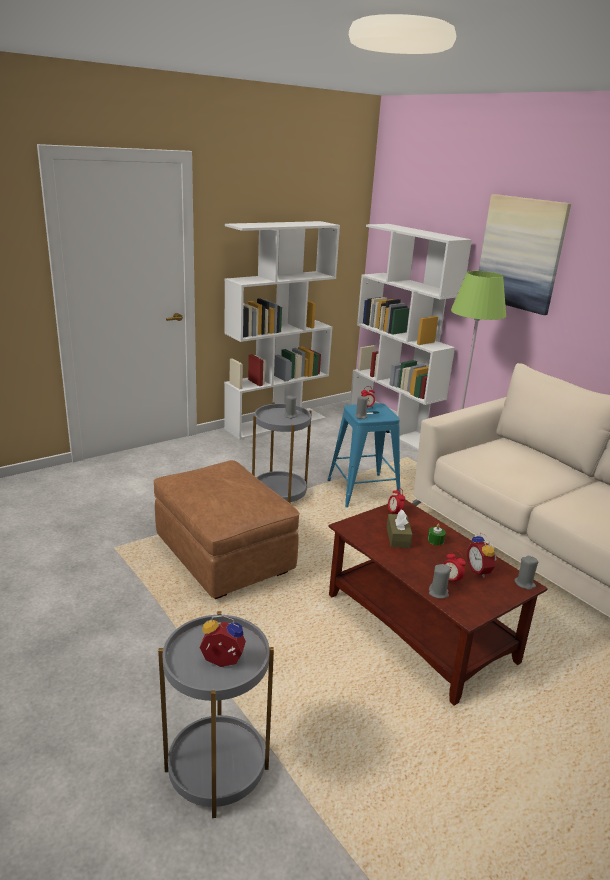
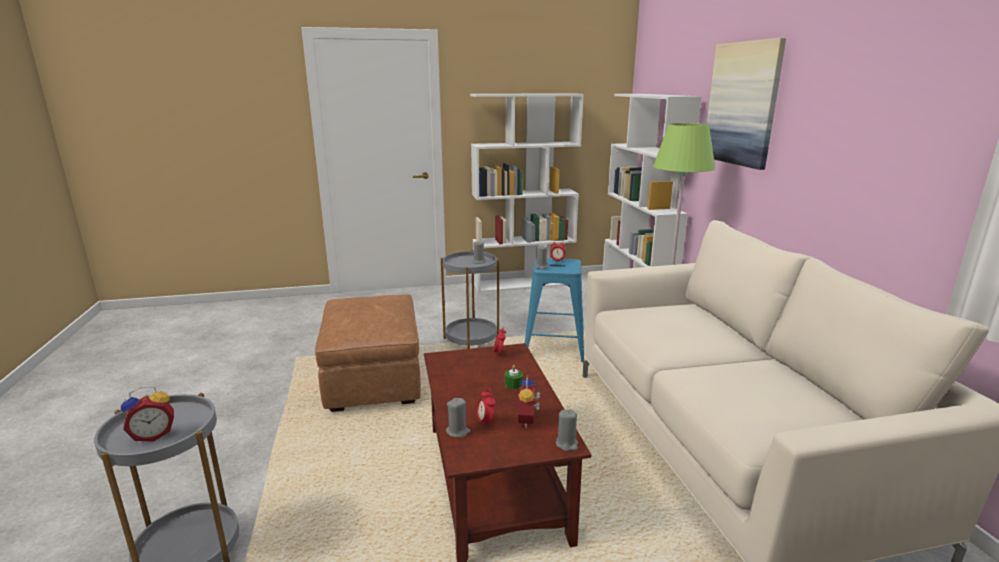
camera: 25 degrees right, 5 degrees down
(222, 663) = (153, 435): alarm clock -> alarm clock turned 120 degrees clockwise
(398, 537) = (477, 374): brown tissue box -> none

